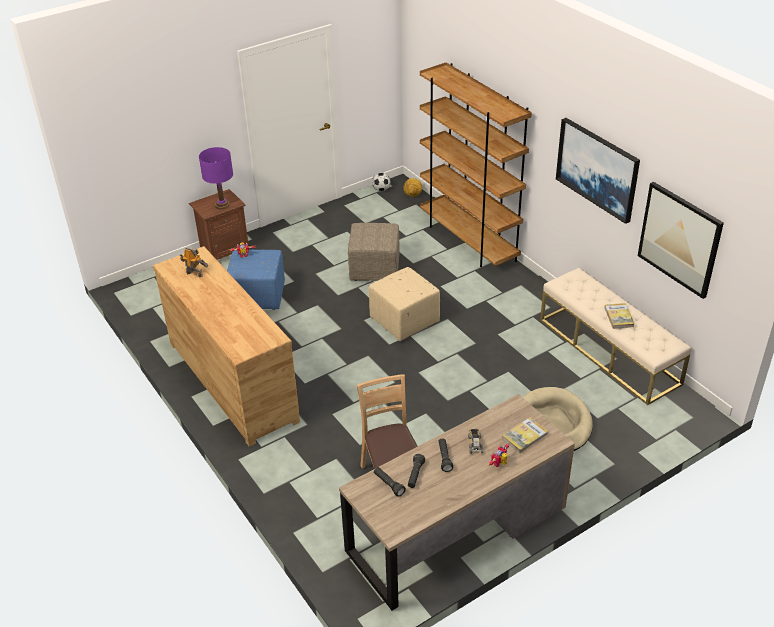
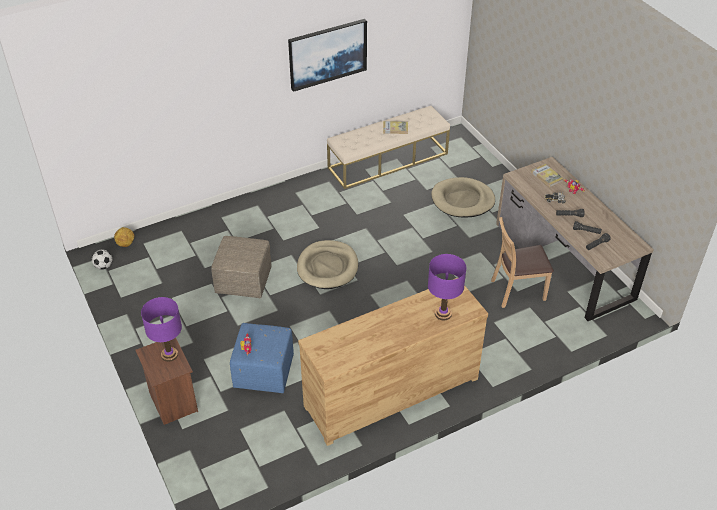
camera: 85 degrees left, 5 degrees up
(194, 274) = (347, 345): toy robot -> none
(234, 331) = (443, 314): none -> purple table lamp
(405, 321) = (327, 267): beige ottoman -> beige dog bed
(468, 241) = (220, 215): brown bookcase -> none
(679, 239) = (406, 45): picture -> none

